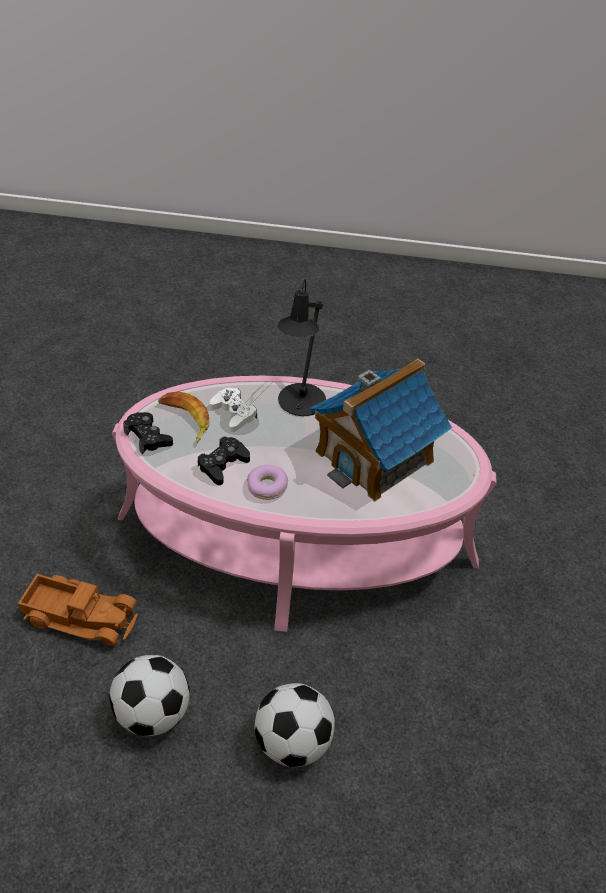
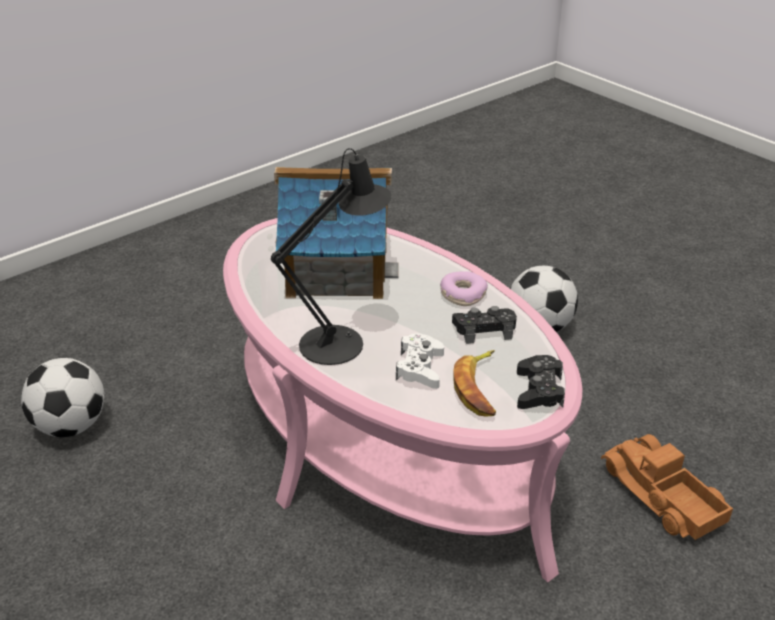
camera: 135 degrees left, 10 degrees down
(152, 714) = (637, 393): football -> football (70, 426)

